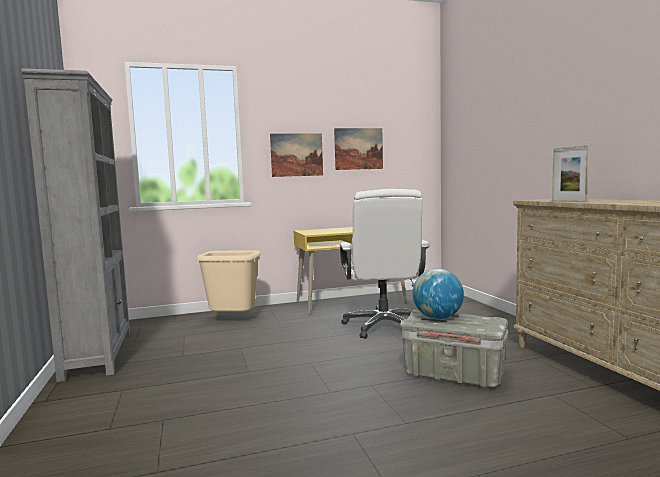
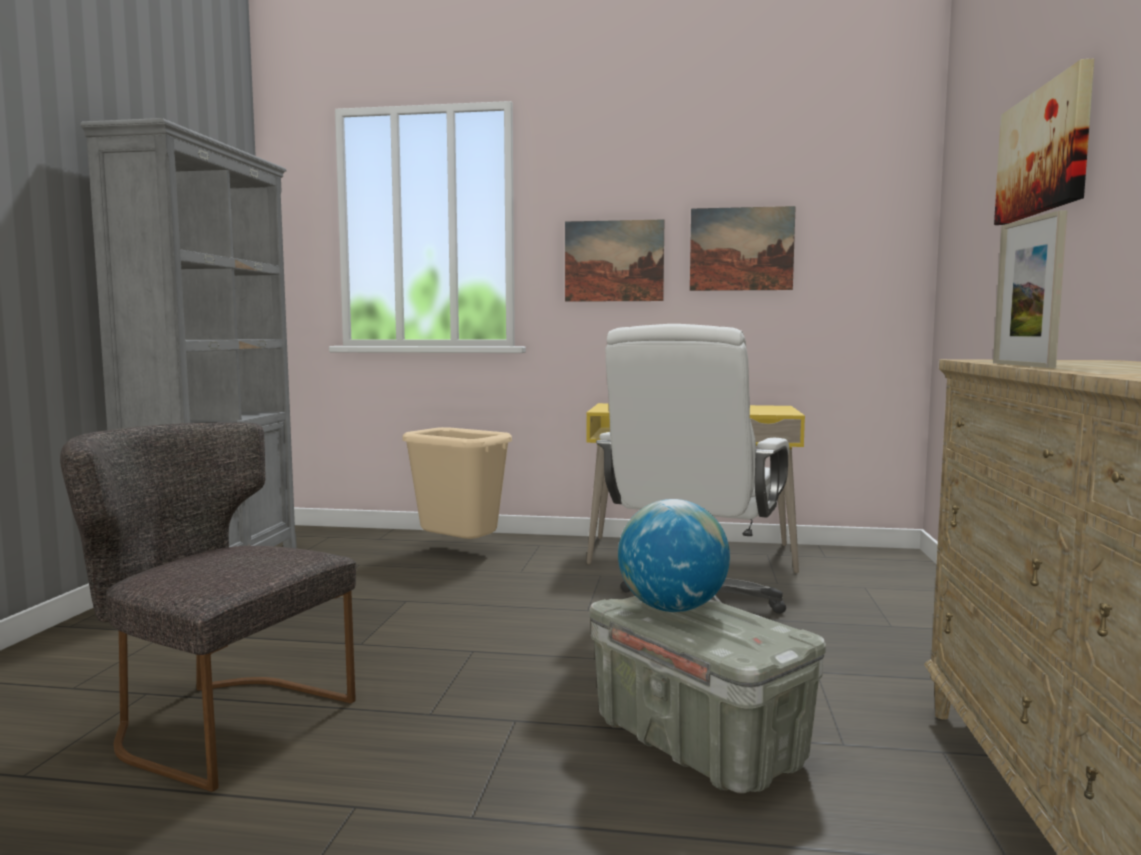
camera: 25 degrees right, 0 degrees up
(227, 421) = (216, 721): none -> grey chair
(513, 112) = (1044, 151): none -> picture

